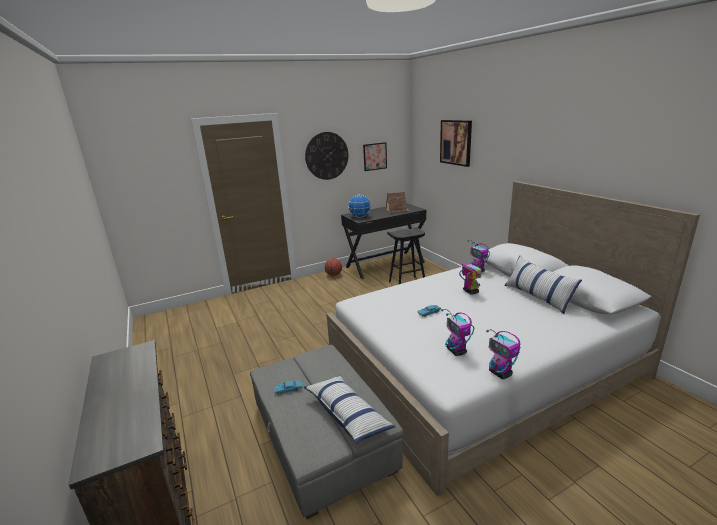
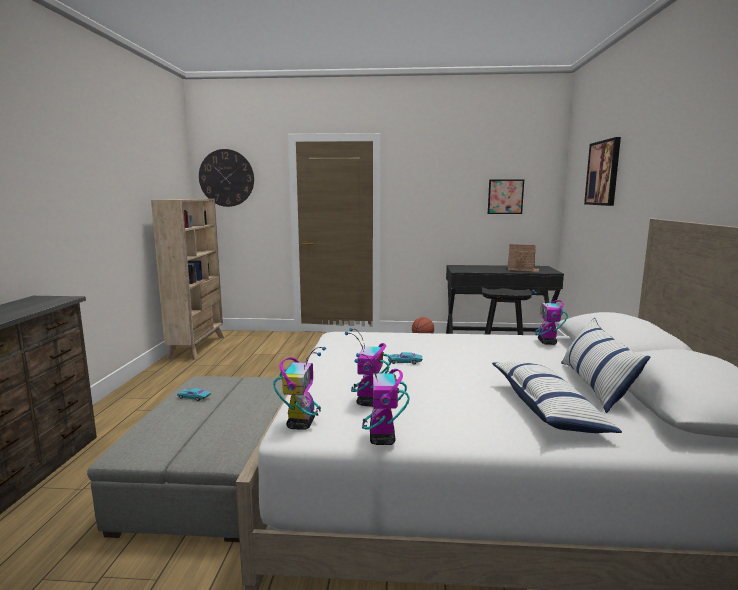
camera: 30 degrees right, 10 degrees down
(154, 337) = (197, 347): none -> beige bookcase
(327, 156) = (436, 188): wall clock -> wall clock (226, 178)
(347, 415) = (208, 437): pillow -> pillow (547, 409)
(359, 217) = (464, 268): globe -> none
(470, 291) = (498, 357): toy robot -> toy robot (301, 423)

